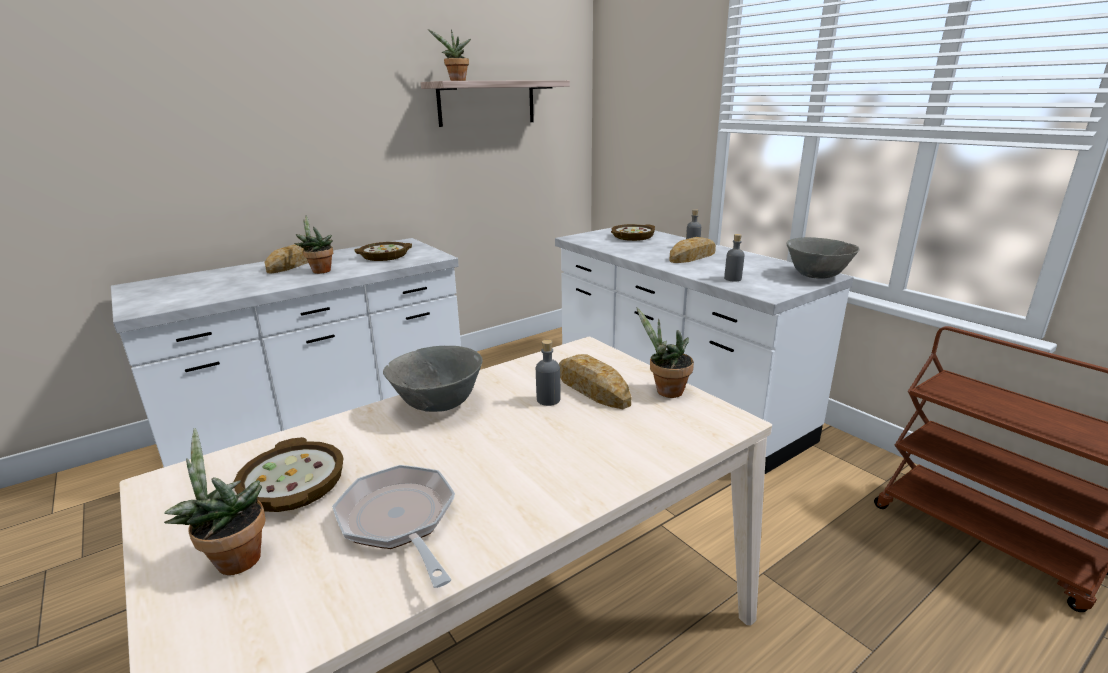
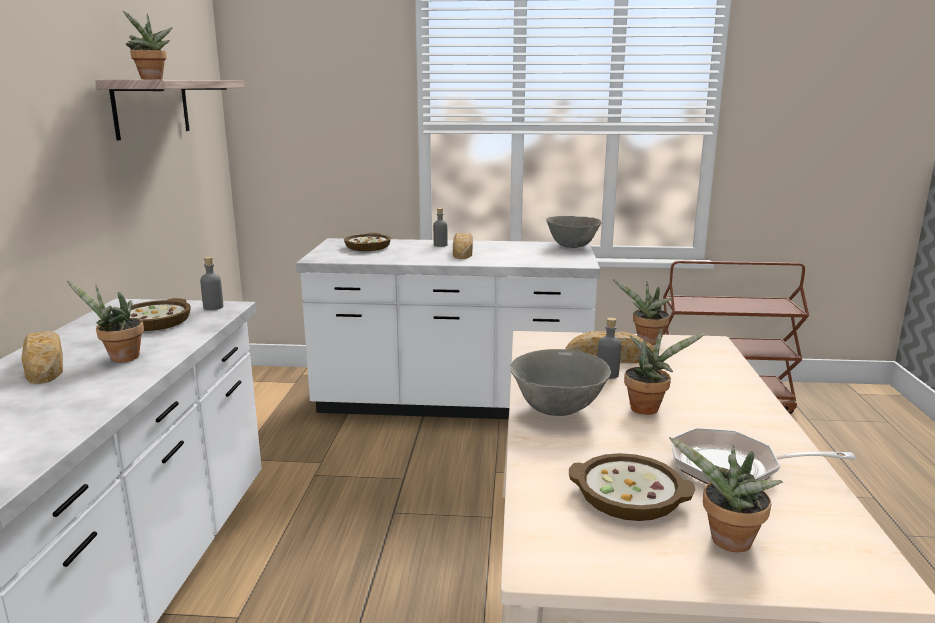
camera: 50 degrees left, 5 degrees down
(493, 440) = (648, 408): none -> potted plant
(732, 279) = (534, 260): grey bottle -> grey bottle (213, 307)

